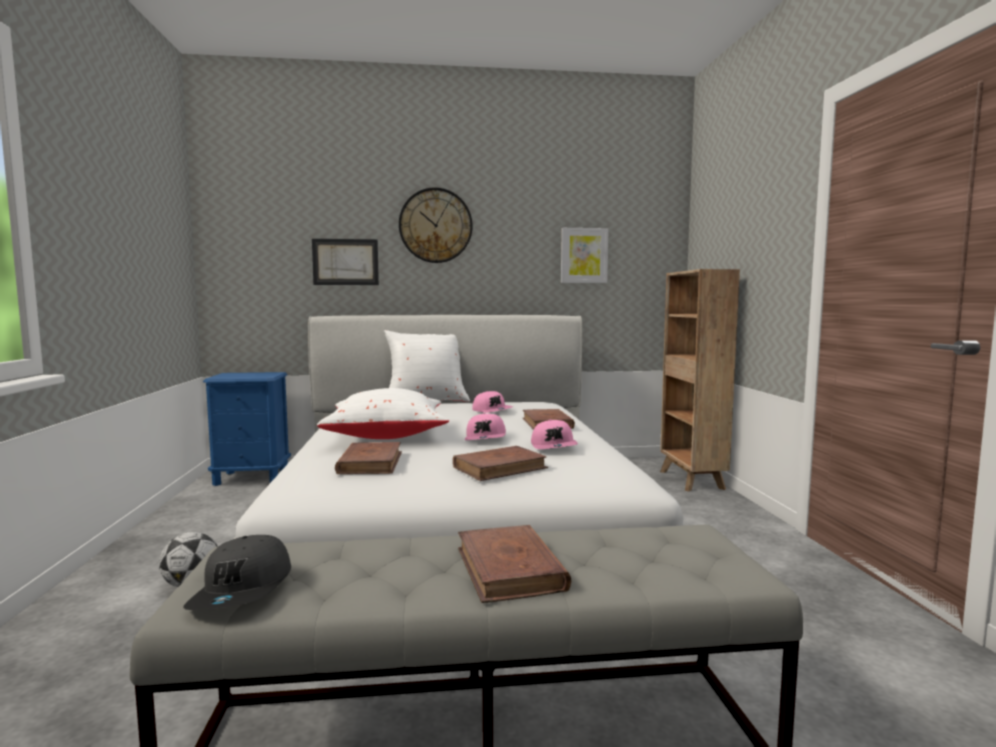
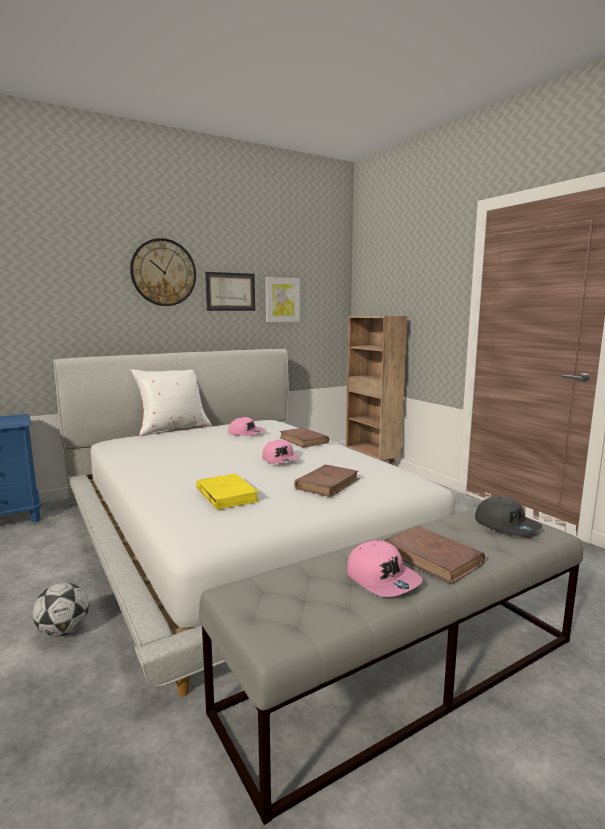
camera: 25 degrees left, 5 degrees up
(244, 590) = (293, 618): grey cap -> grey cap (506, 525)
(345, 262) = (80, 305): picture -> picture (230, 291)
(370, 463) = (226, 495): brown book -> yellow book
(387, 436) = (199, 468): white pillow -> none
(554, 446) = (337, 460): pink cap -> pink cap (382, 579)

